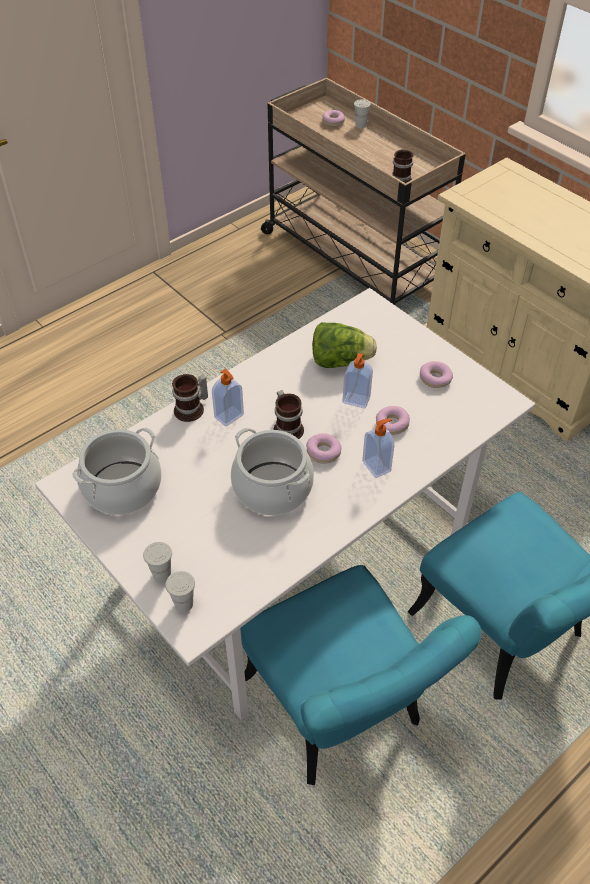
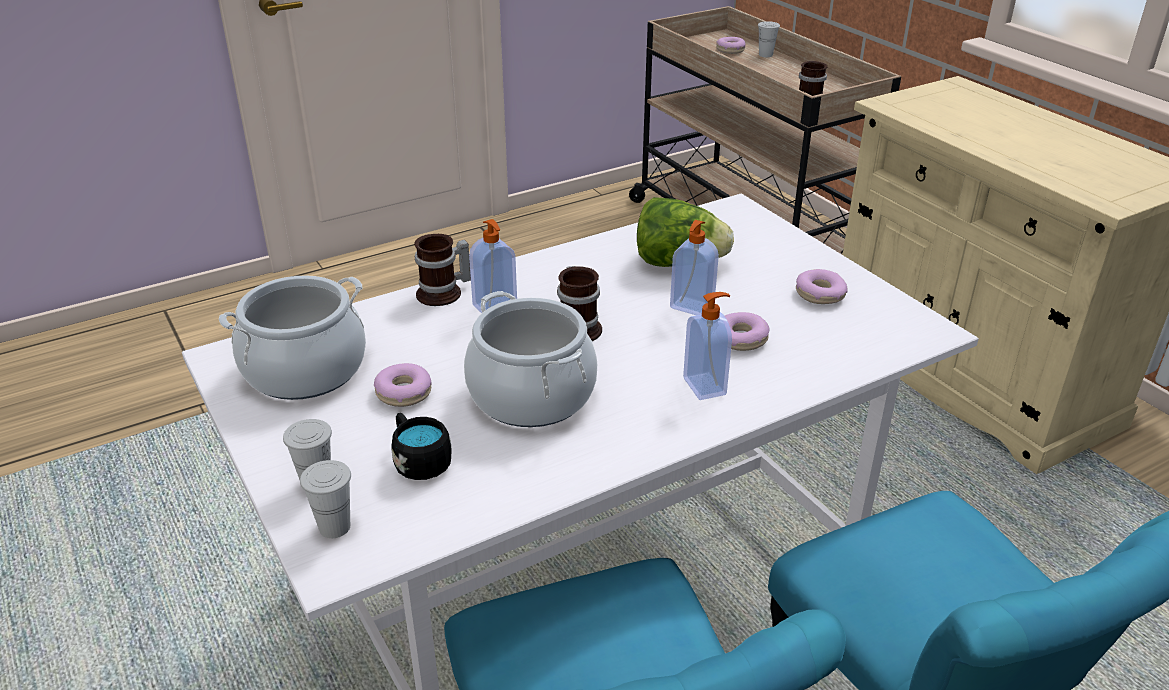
camera: 10 degrees right, 15 degrees down
(218, 549) = (419, 461): none -> black mug
(323, 452) = (625, 360): donut -> donut (403, 392)

